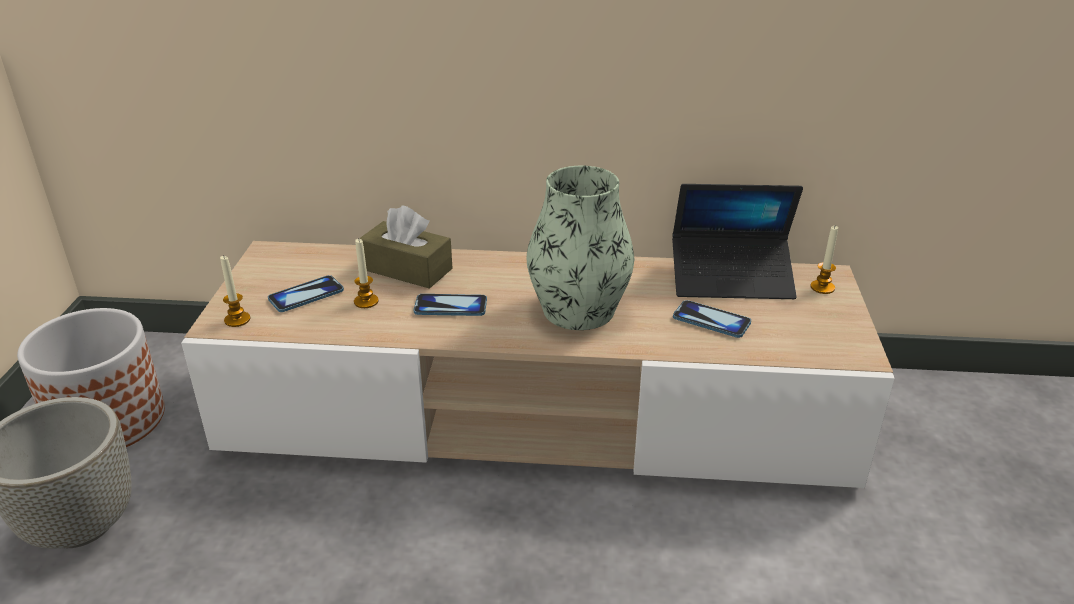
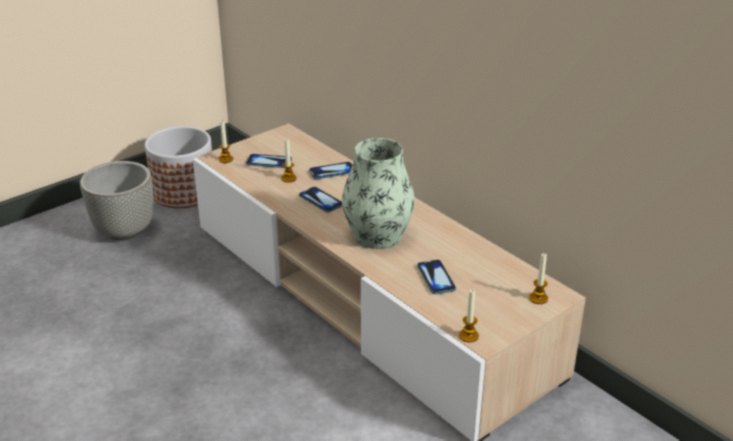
camera: 45 degrees right, 0 degrees up
(407, 269) = (332, 172): brown tissue box -> phone
(731, 278) = (492, 264): laptop -> none
(840, 358) = (468, 336): none -> candle

